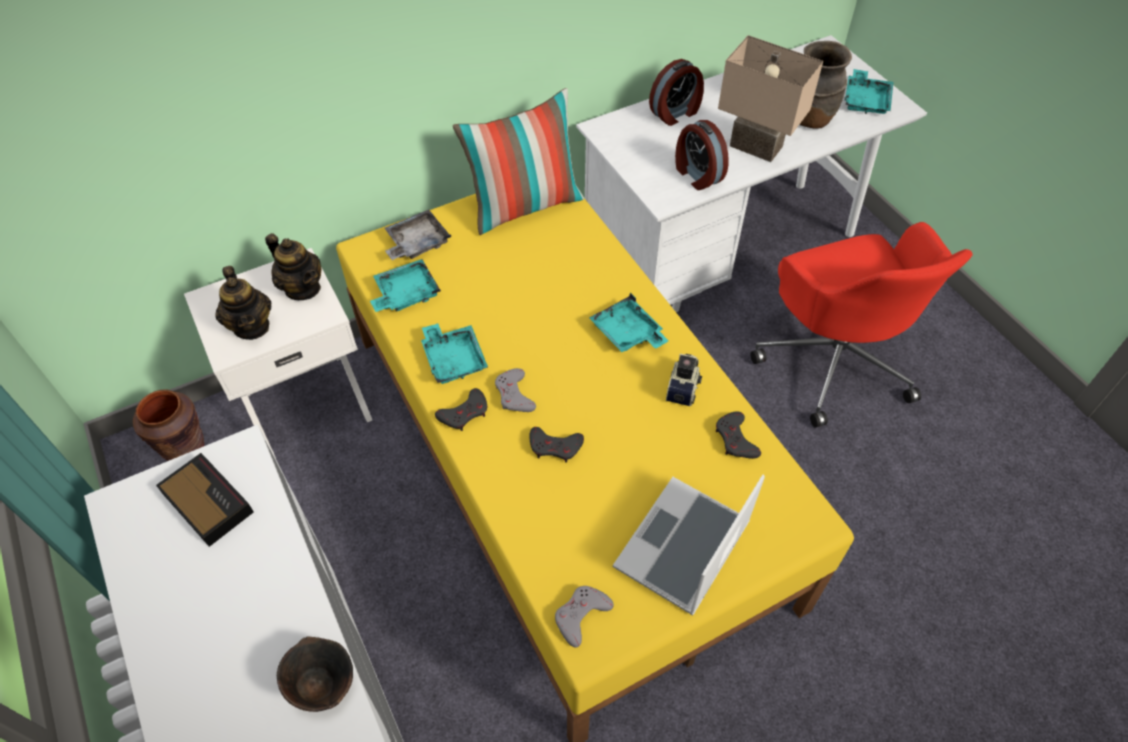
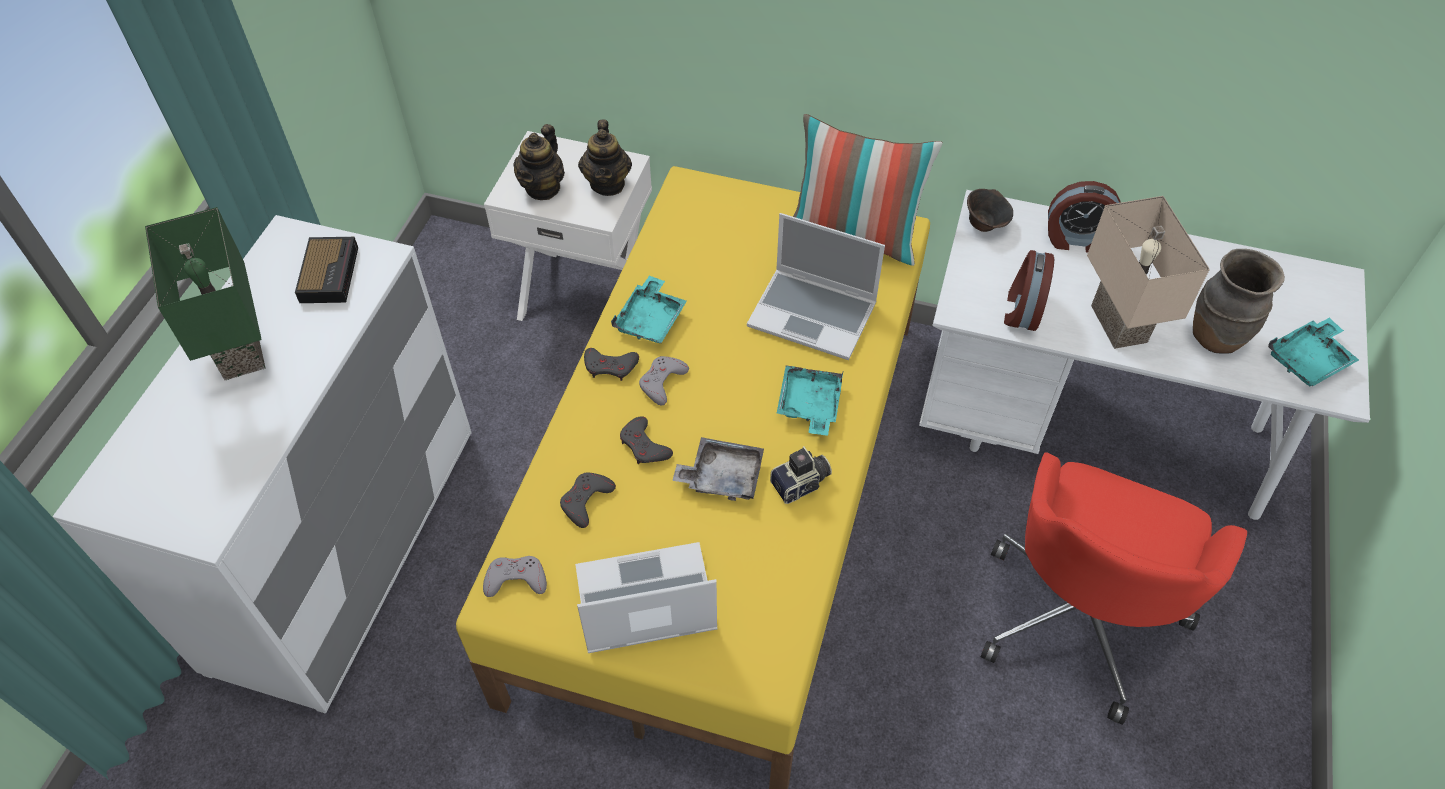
camera: 45 degrees right, 0 degrees up
(185, 449) = (474, 264): brown vase -> none
(198, 633) = (236, 351): none -> green table lamp
(322, 683) = (259, 441): brown bowl -> brown bowl (985, 224)
(405, 294) = (675, 242): turquoise tray -> none
(417, 243) = (731, 207): grey tray -> grey tray (722, 476)
(560, 274) = (814, 315): none -> laptop
(735, 439) = (790, 561): grey game controller -> grey game controller (586, 501)

